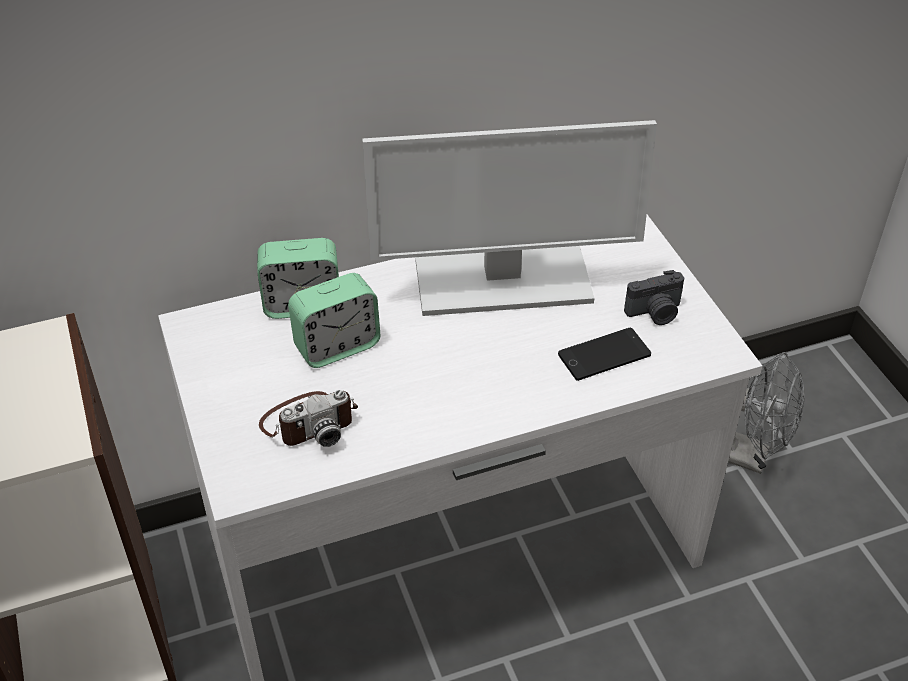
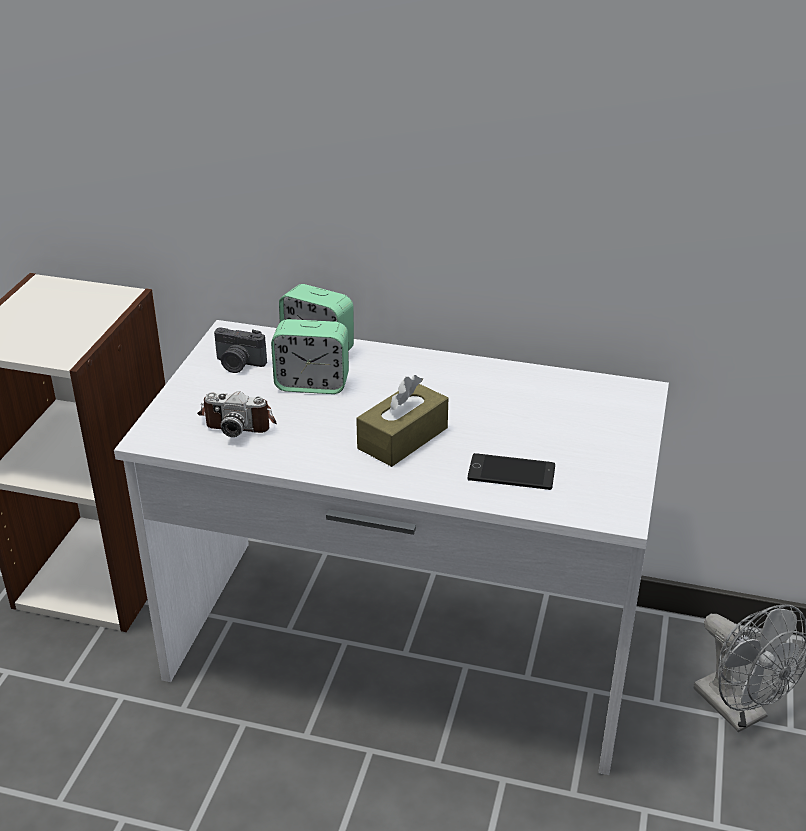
camera: 35 degrees right, 10 degrees down
(480, 365) = (402, 438): none -> brown tissue box
(501, 282) = (483, 393): monitor -> none
(655, 313) = (590, 463): camera -> camera (238, 364)

